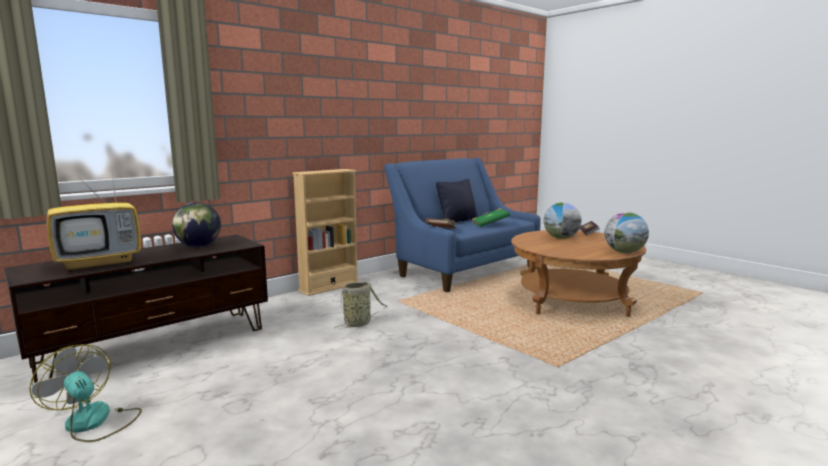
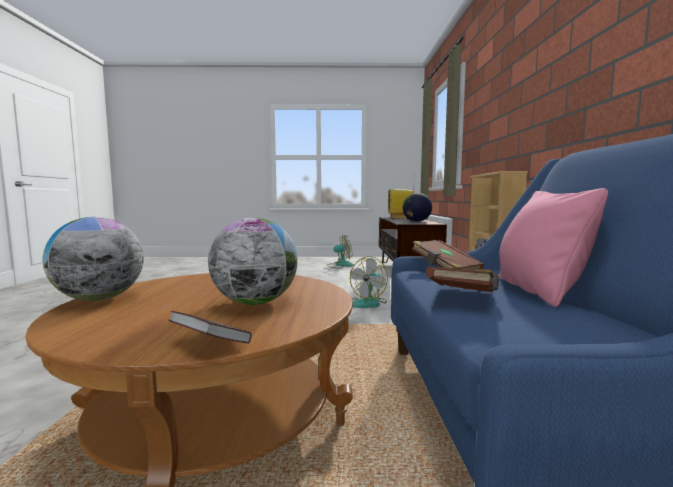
camera: 130 degrees right, 5 degrees down
(359, 323) = (369, 303): basket -> fan
(457, 221) = (538, 291): black pillow -> pink pillow
(490, 224) = (464, 298): green book -> brown book

